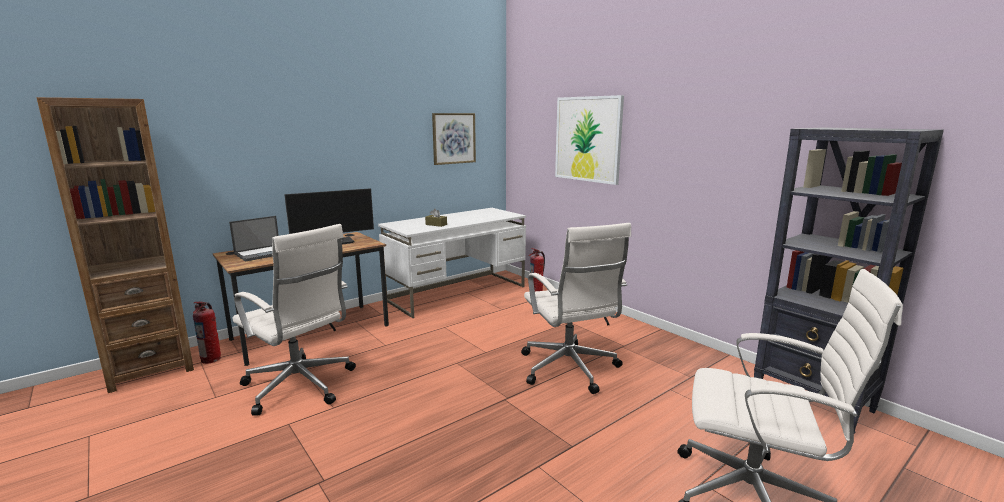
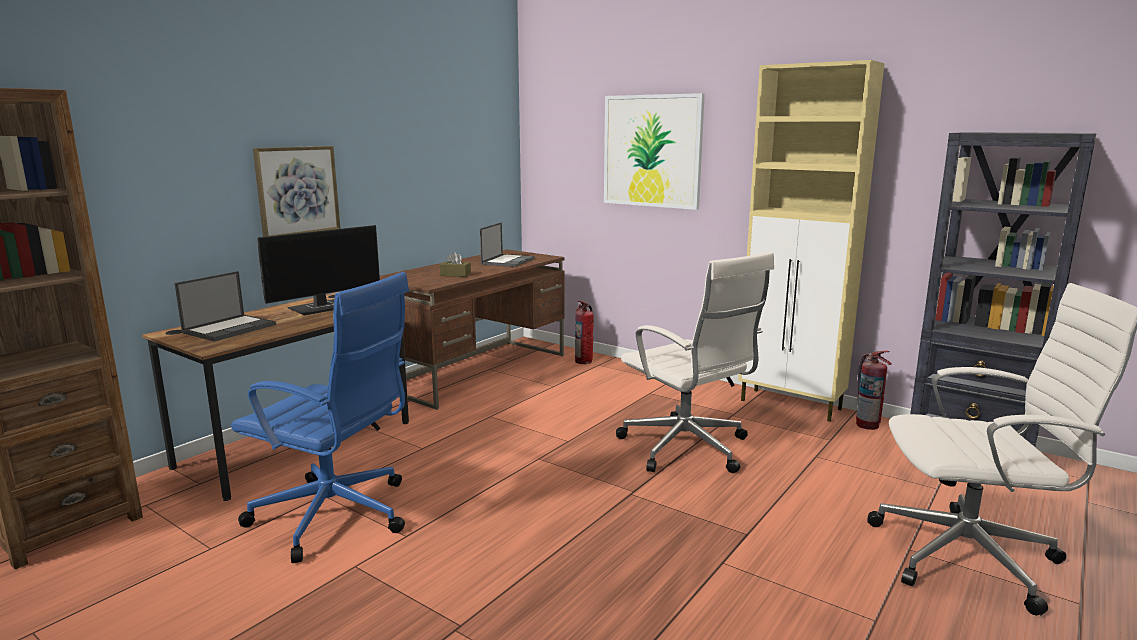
camera: 15 degrees left, 0 degrees up
(211, 359) = (161, 498): fire extinguisher -> fire extinguisher (867, 424)
(300, 386) = (336, 516): white office chair -> blue office chair
(454, 138) = (459, 152): picture -> picture (297, 191)
(457, 293) = (478, 371): white desk -> brown desk
(482, 216) = (508, 261): none -> laptop
(676, 344) = (791, 405): none -> beige cabinet

